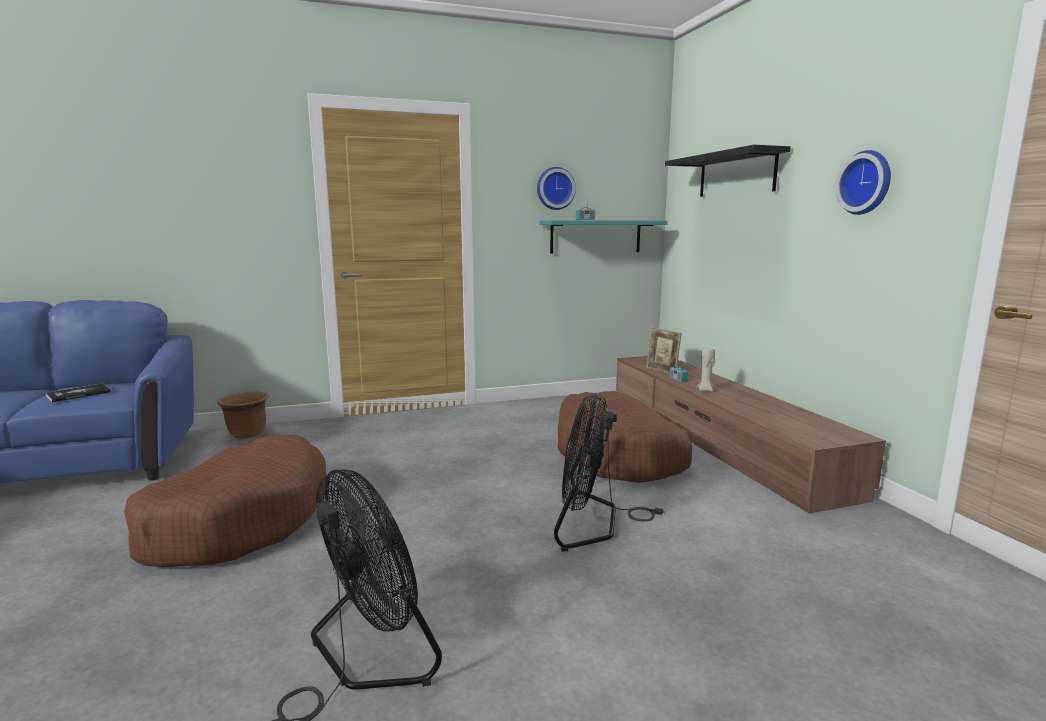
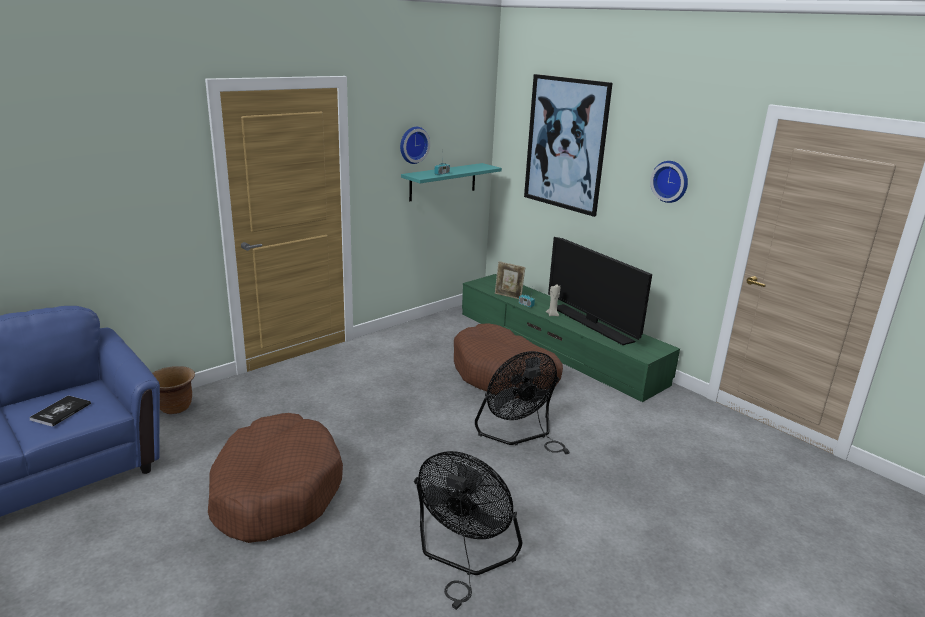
camera: 25 degrees left, 10 degrees up
(595, 519) = (525, 433): black fan -> black fan turned 75 degrees clockwise
(717, 437) = (558, 346): brown tv stand -> green tv stand
(736, 174) = (565, 144): black shelf -> picture
(755, 403) = (592, 324): none -> television

